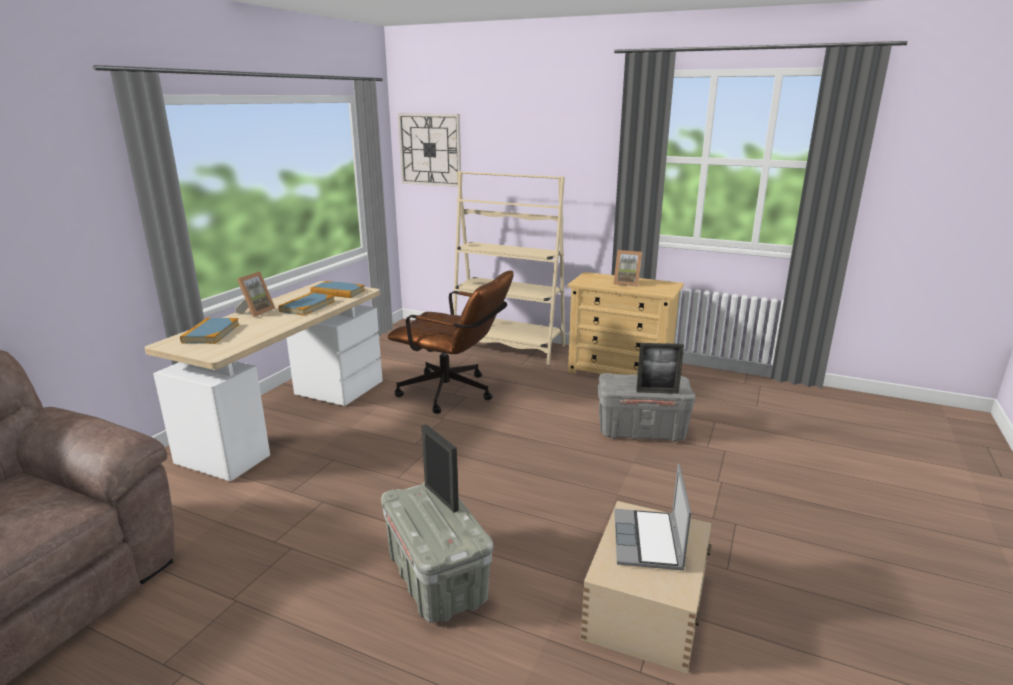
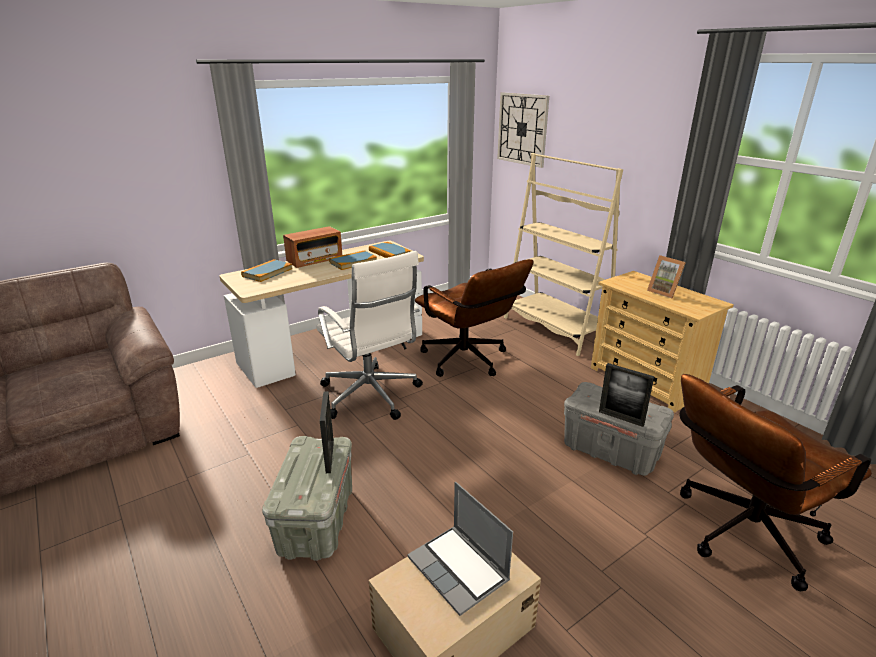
camera: 30 degrees right, 5 degrees up
(256, 312) = (315, 260): picture frame -> radio
(381, 450) = (371, 396): none -> white office chair
(648, 542) = (459, 570): laptop -> laptop turned 75 degrees counterclockwise
(775, 459) = (739, 535): none -> brown office chair

